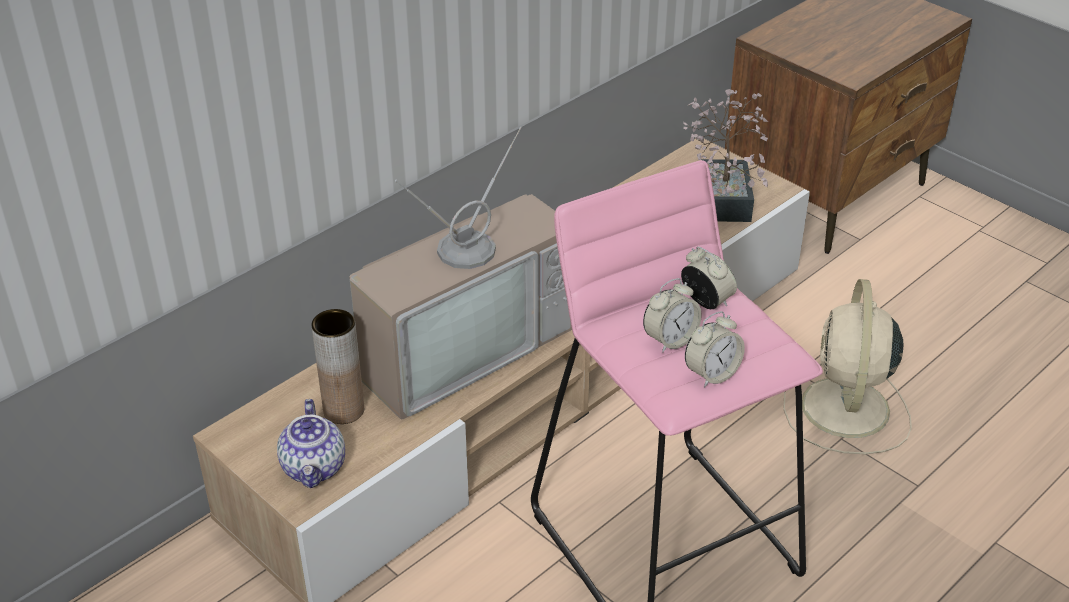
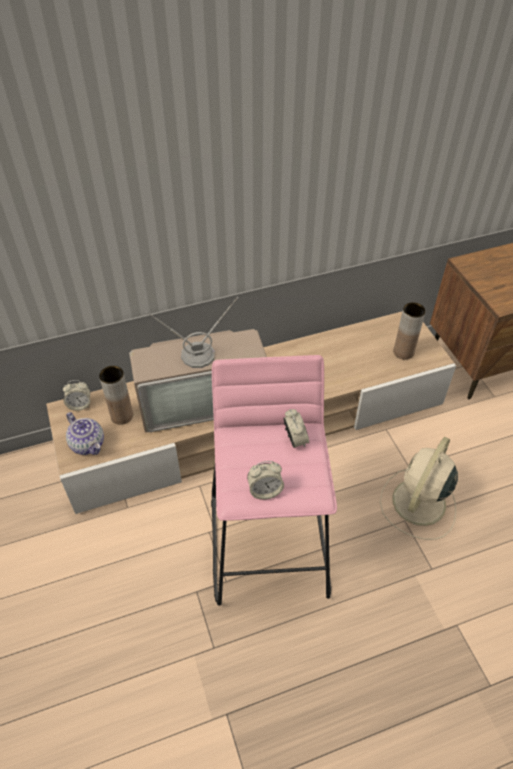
camera: 25 degrees right, 10 degrees up
(315, 468) = (88, 444): teapot -> teapot turned 60 degrees counterclockwise
(670, 340) = (257, 458): alarm clock -> alarm clock (80, 405)
(725, 195) = (403, 352): potted plant -> brown vase

